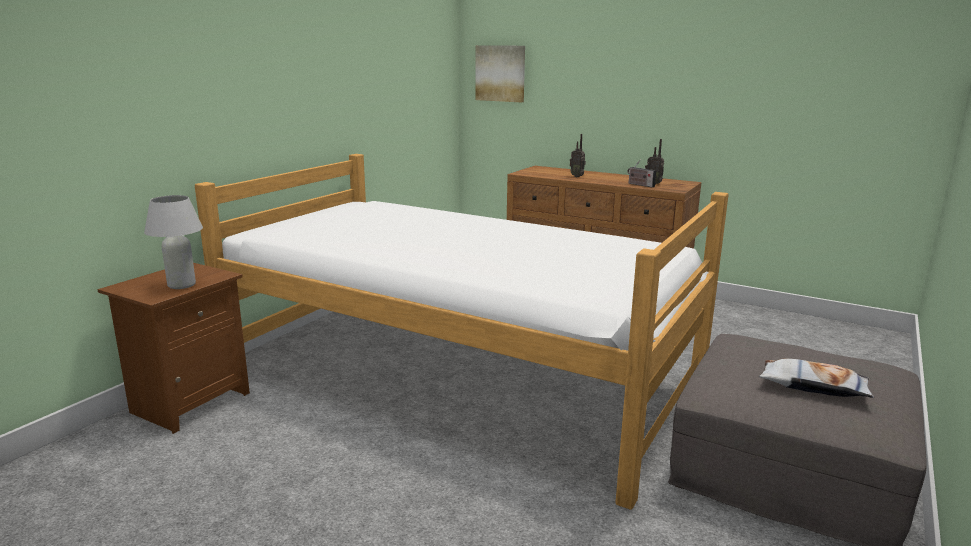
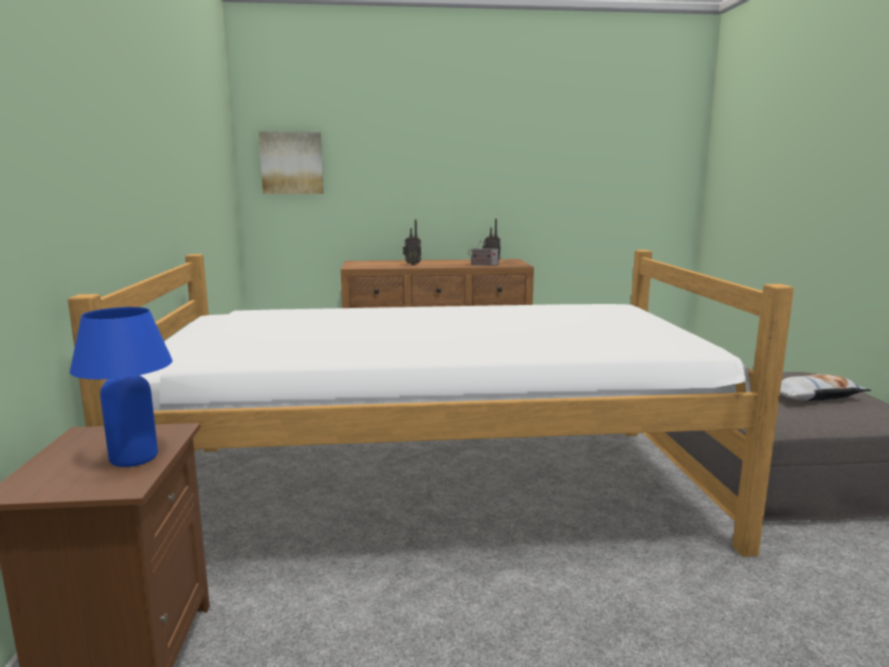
camera: 35 degrees left, 5 degrees down
(181, 285) = (134, 458): white table lamp -> blue table lamp

